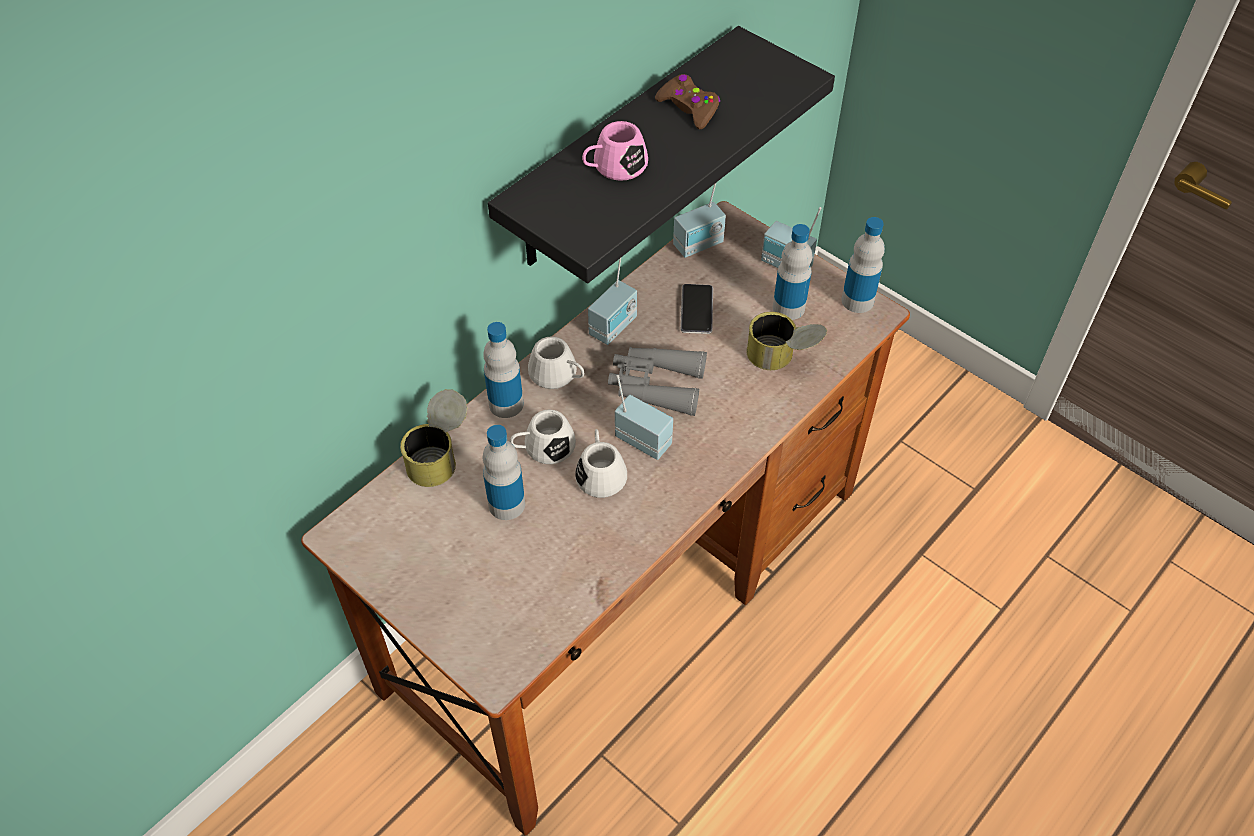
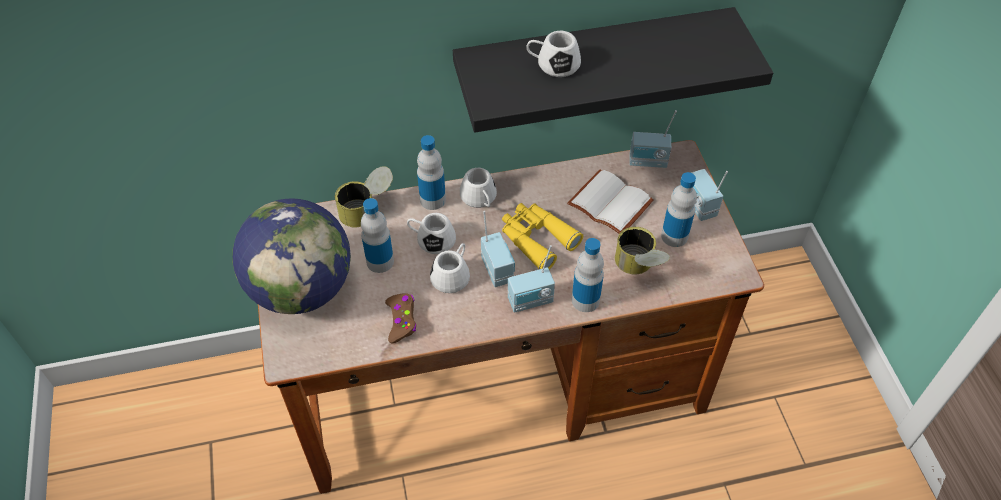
camera: 35 degrees right, 0 degrees up
(442, 587) = (302, 289): none -> globe
(614, 167) = (553, 64): pink mug -> white mug
(614, 327) = (542, 187): radio -> radio (531, 302)
(655, 385) = (536, 239): grey binoculars -> yellow binoculars
(689, 108) = (642, 48): brown game controller -> brown game controller (401, 320)
(696, 310) = (608, 204): phone -> white book
(857, 301) = (730, 257): bottle -> bottle (585, 300)

